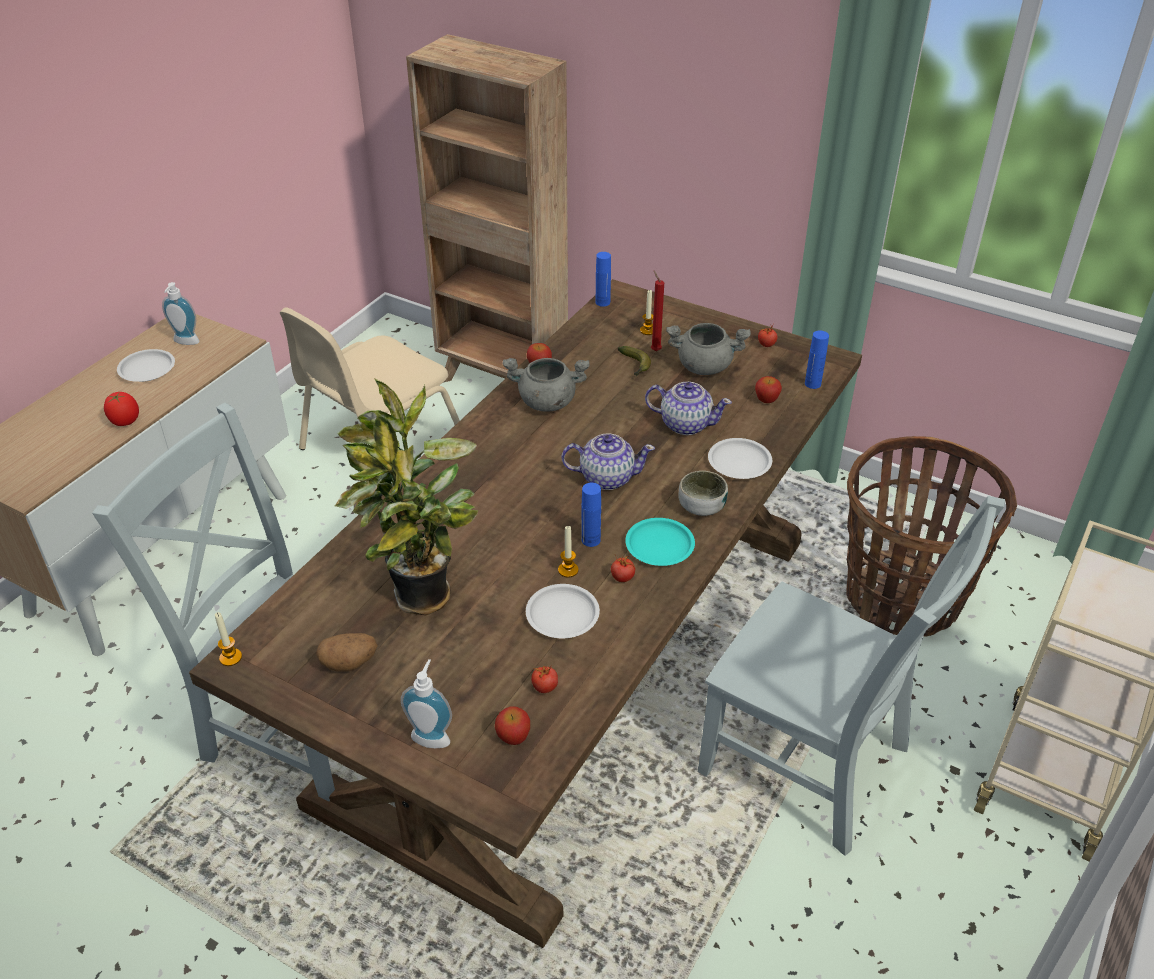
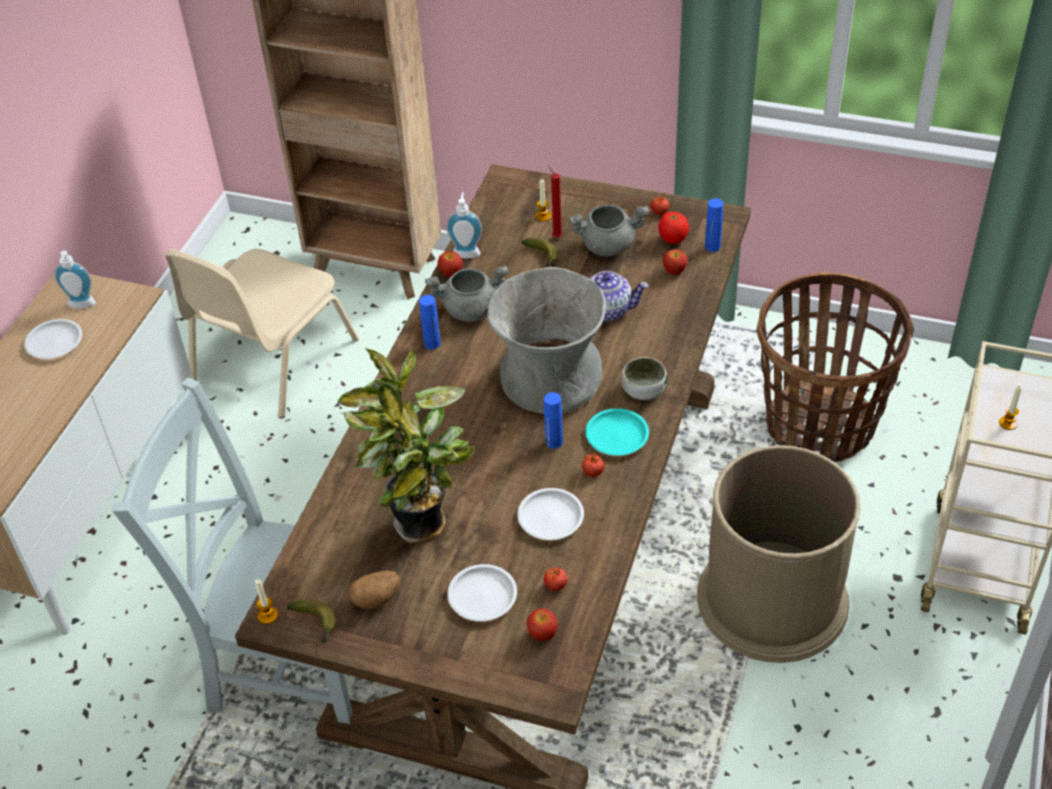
camera: 10 degrees left, 5 degrees up
(125, 421) = (57, 402): tomato -> tomato (672, 239)
(276, 676) = (316, 623): none -> banana
(432, 735) = (472, 647): soap dispenser -> soap dispenser (466, 252)
(568, 570) = (542, 474): candle -> candle (1008, 423)
(602, 302) = (490, 192): blue bottle -> blue bottle (432, 343)
(606, 477) = (549, 377): teapot -> grey vase
(740, 463) = (666, 340): white plate -> white plate (483, 596)
(812, 765) = (772, 599): grey chair -> brown trash can

